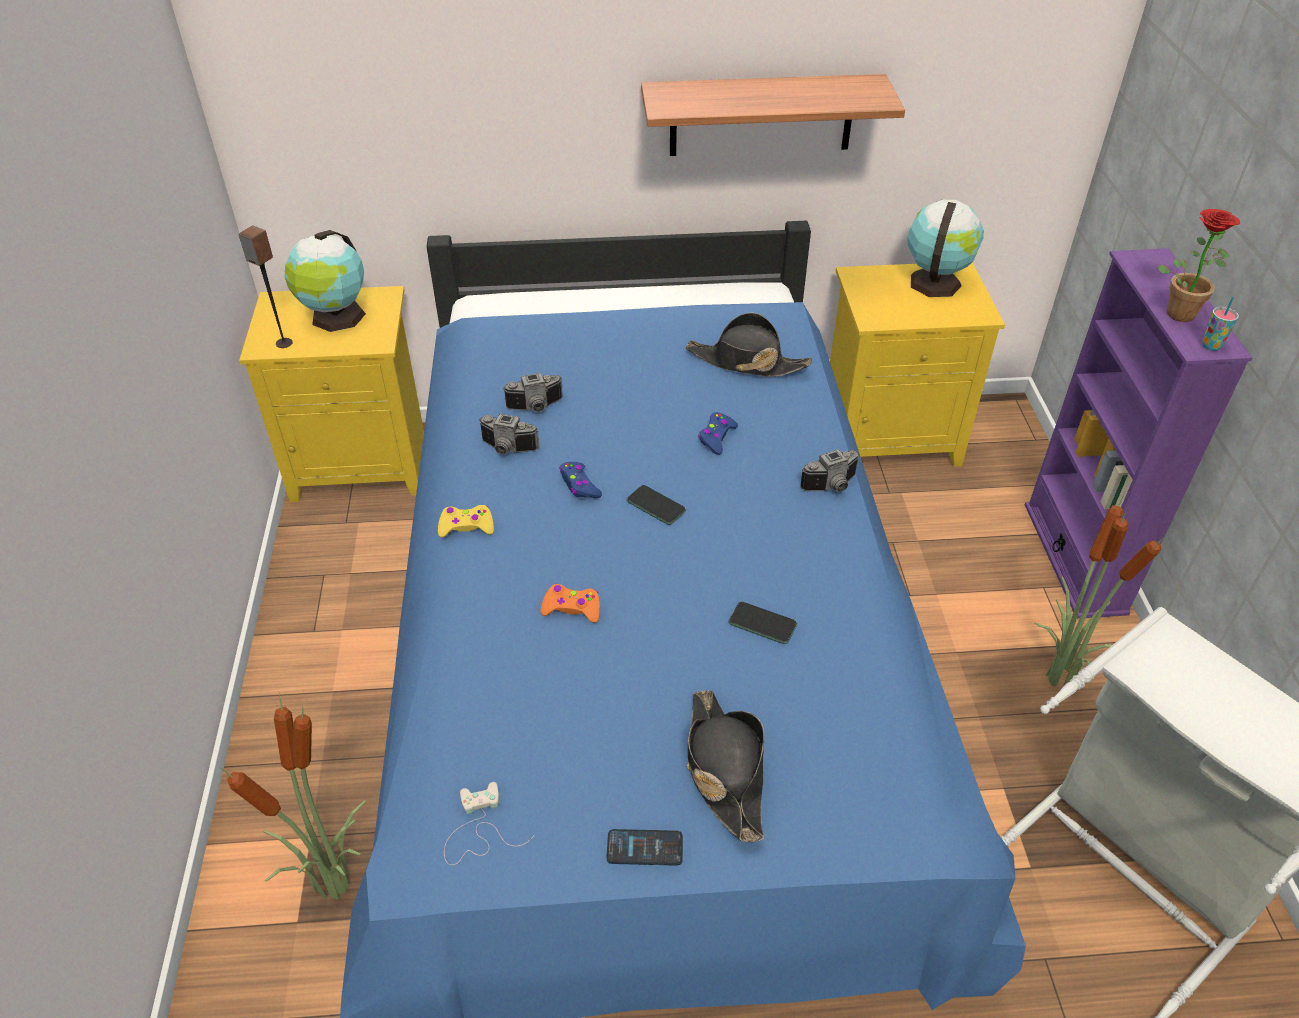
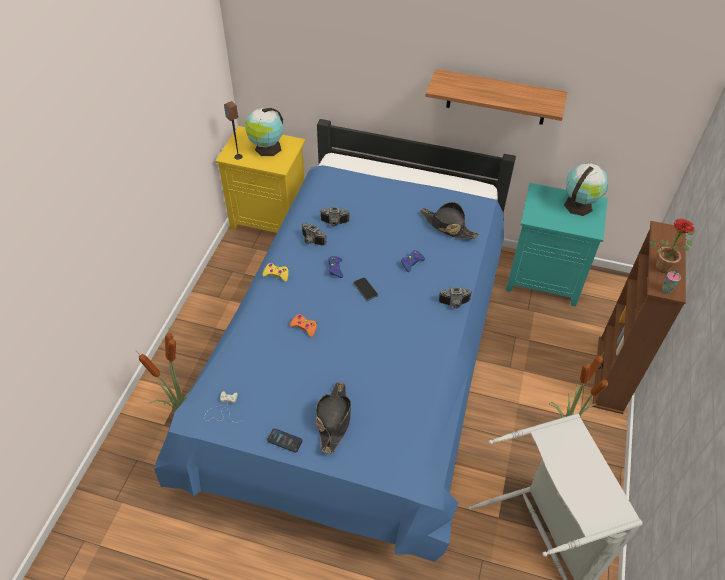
camera: 20 degrees right, 5 degrees up
(762, 624) = (384, 361): phone -> none
(890, 436) = (545, 278): yellow nightstand -> turquoise nightstand
(1074, 557) = (610, 374): purple bookcase -> brown bookcase

